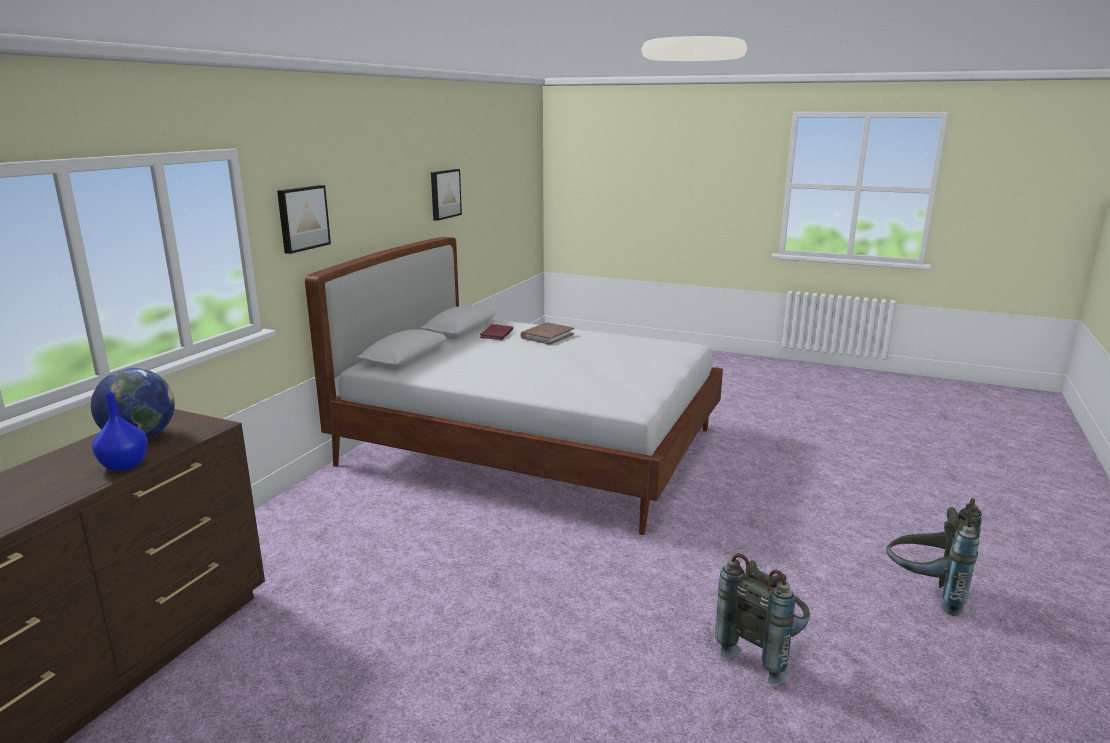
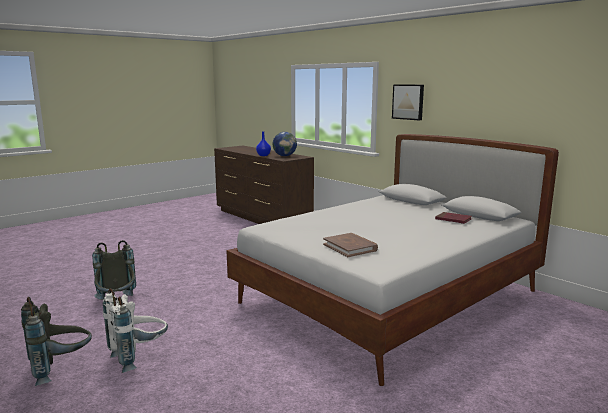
camera: 115 degrees right, 5 degrees down
(444, 194) = (570, 109): picture -> none
(547, 336) = (440, 230): brown book -> brown book (350, 247)
(833, 551) = (139, 357): none -> white backpack

